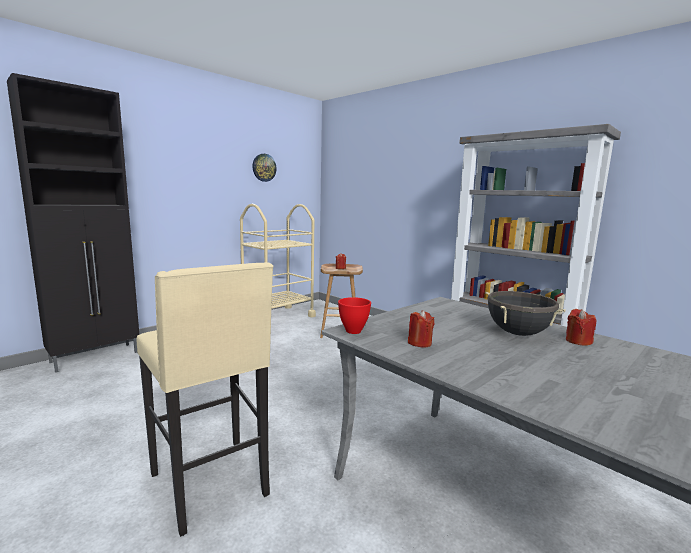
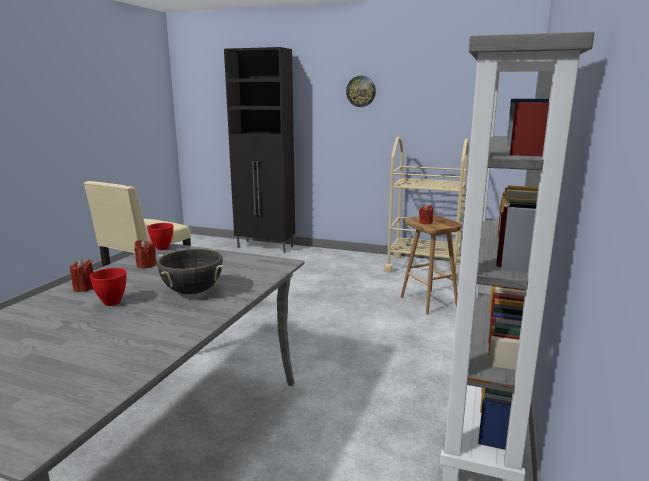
camera: 65 degrees right, 5 degrees up
(264, 167) = (441, 94): wall clock -> wall clock (361, 91)
(550, 366) = (112, 302): none -> red bowl
(578, 341) = (184, 314): red candle -> red candle (84, 288)

